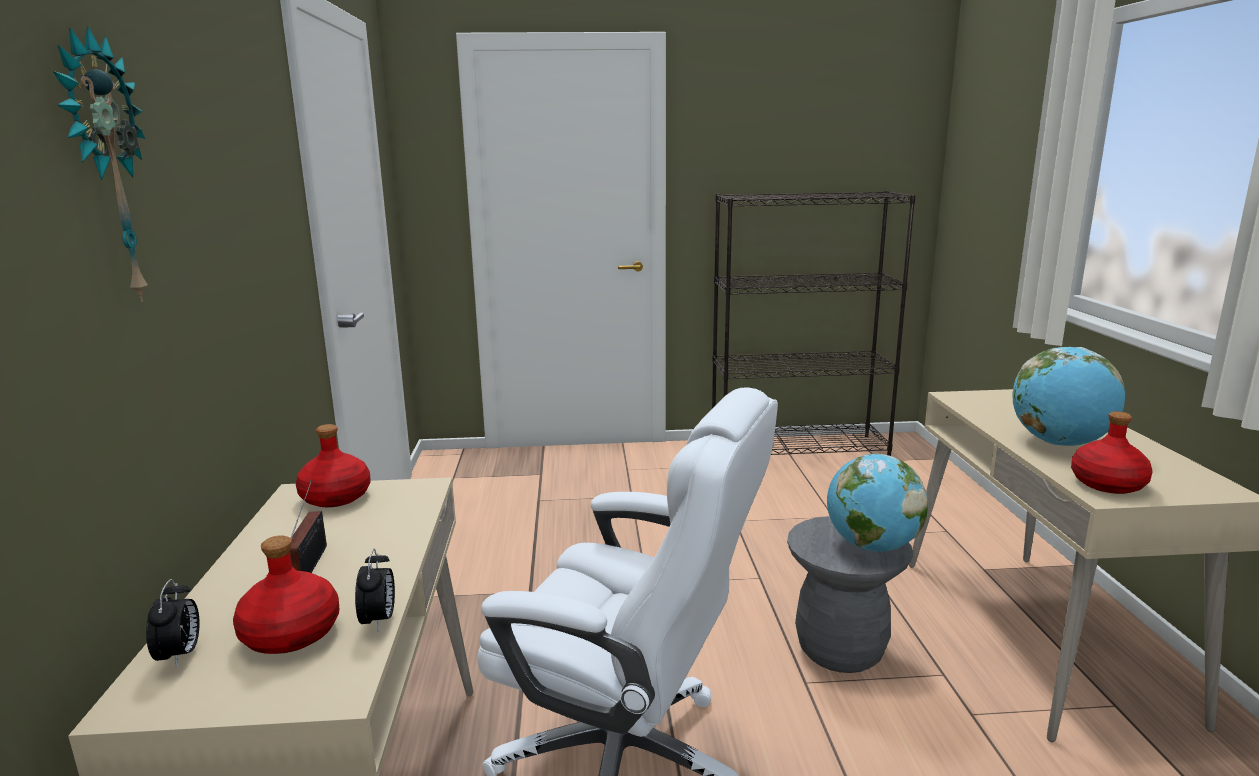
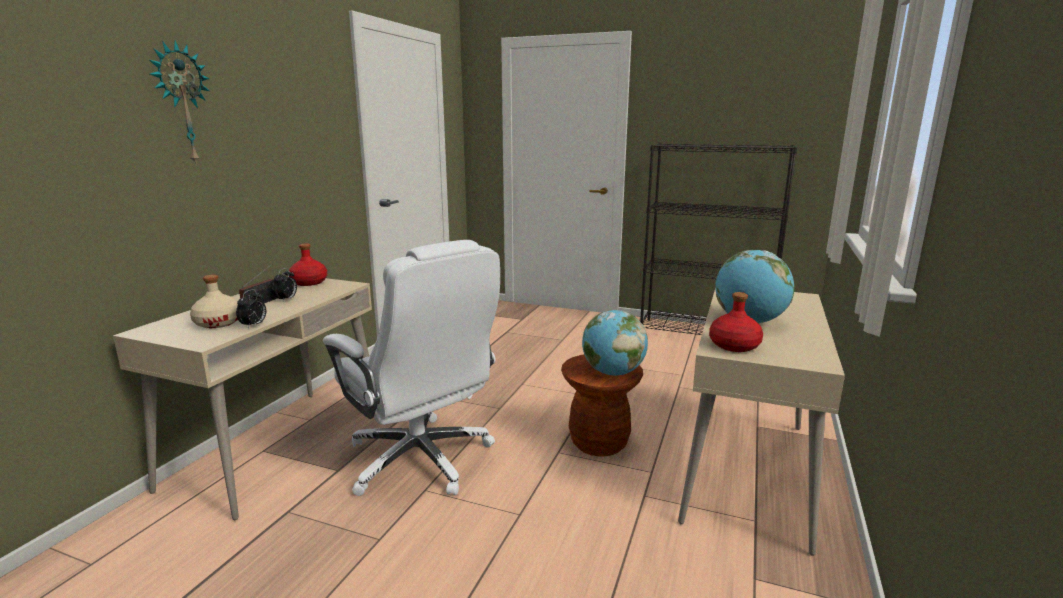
camera: 25 degrees right, 0 degrees up
(180, 655) = (175, 321): alarm clock -> alarm clock (287, 299)
(290, 633) = (218, 323): red bottle -> beige bottle
(840, 650) = (599, 443): grey stool -> brown stool

